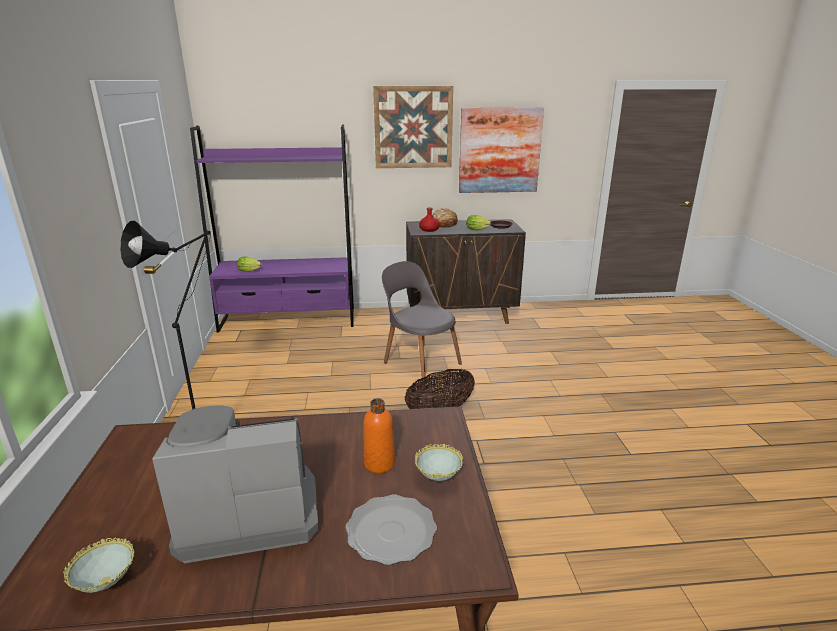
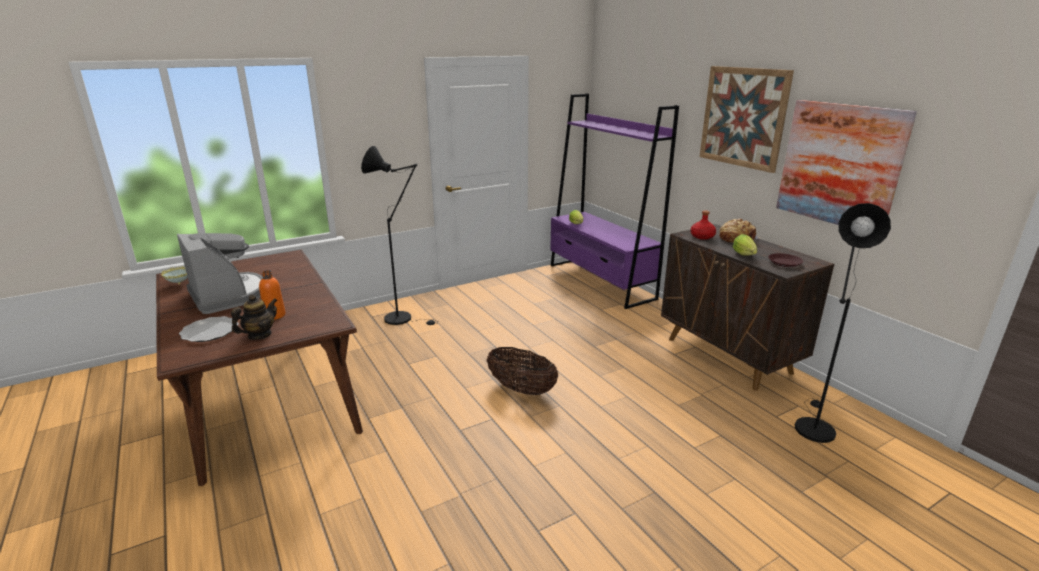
camera: 65 degrees right, 0 degrees up
(420, 362) = (598, 358): grey chair -> none
(438, 479) = (259, 335): bowl -> teapot
(555, 322) = (813, 425): none -> black floor lamp

